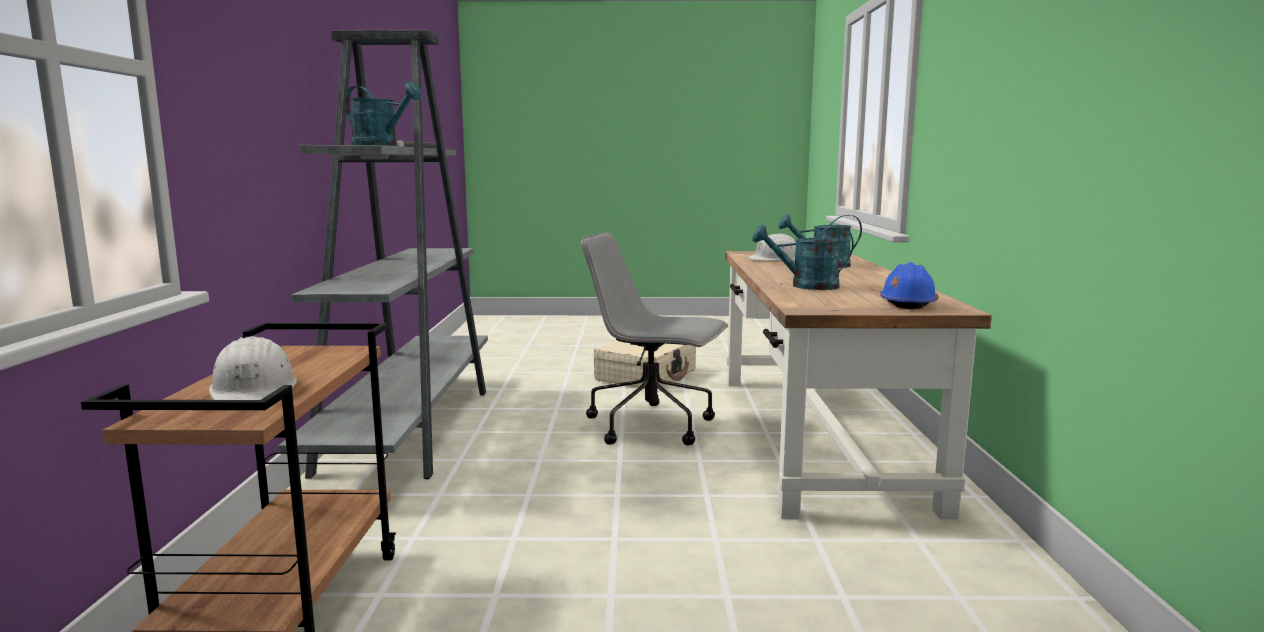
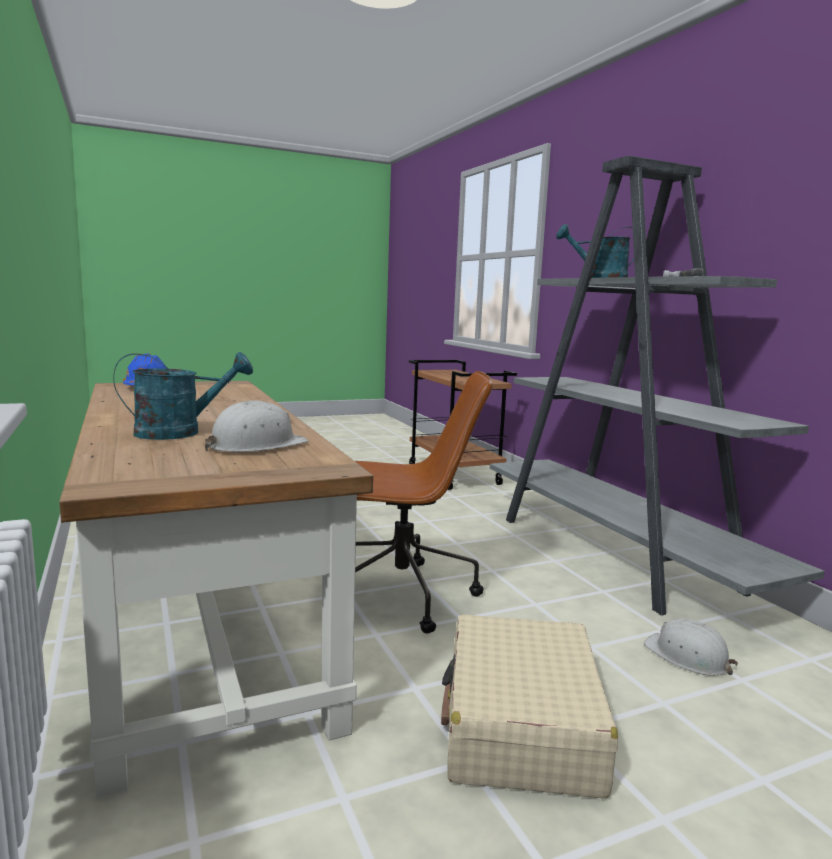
camera: 155 degrees right, 0 degrees up
(254, 389) = (450, 374): white hard hat -> white hard hat (687, 656)
(652, 425) = (398, 595): grey office chair -> brown office chair
(805, 286) = (224, 399): turquoise watering can -> none

